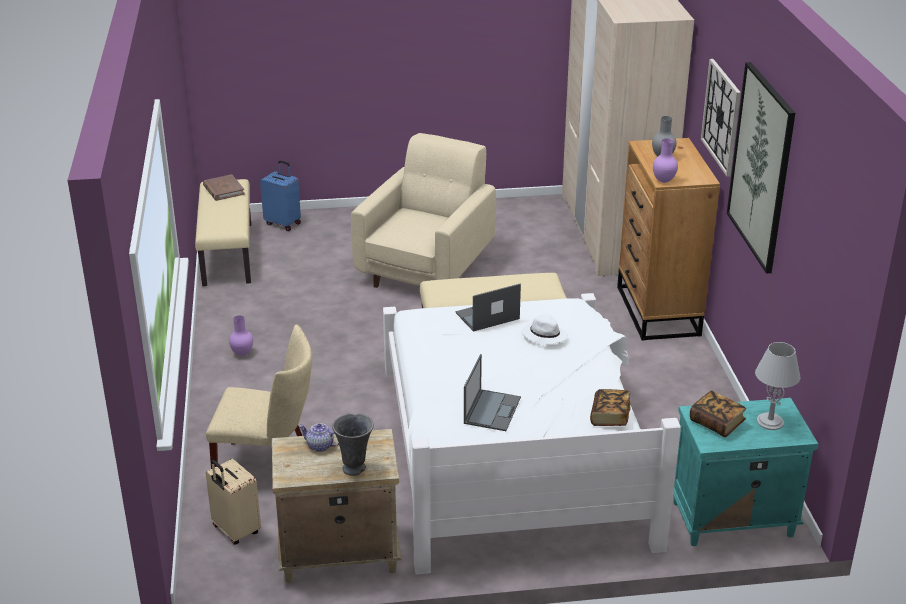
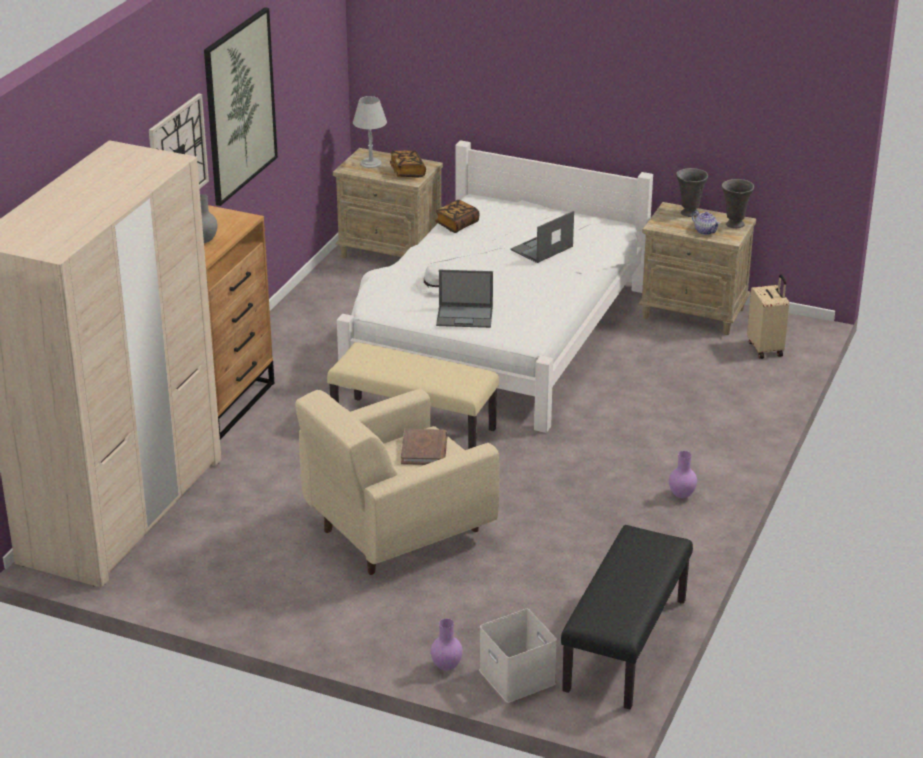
camera: 150 degrees left, 0 degrees up
(223, 190) = (614, 604): brown book -> brown book (424, 450)
(227, 254) = (626, 646): beige bench -> black bench
(268, 467) = (714, 383): beige chair -> none
(283, 223) = (515, 677): blue suitcase -> white storage box
(293, 468) = (734, 225): none -> grey vase
(664, 181) = (245, 218): purple vase -> purple vase (445, 667)
(731, 519) = (391, 253): turquoise nightstand -> beige nightstand

